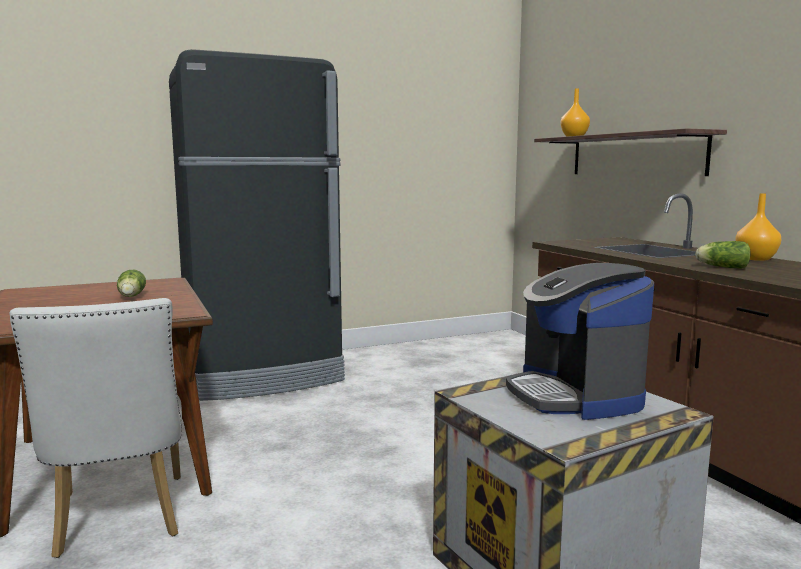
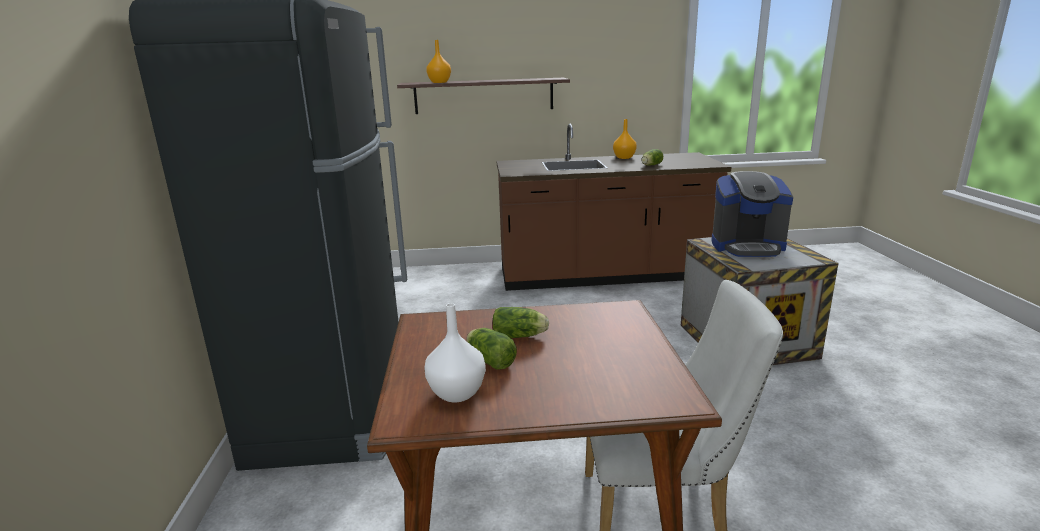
camera: 70 degrees left, 10 degrees up
(45, 294) = (455, 394): none -> white vase
(92, 294) = (489, 360): none -> lettuce

